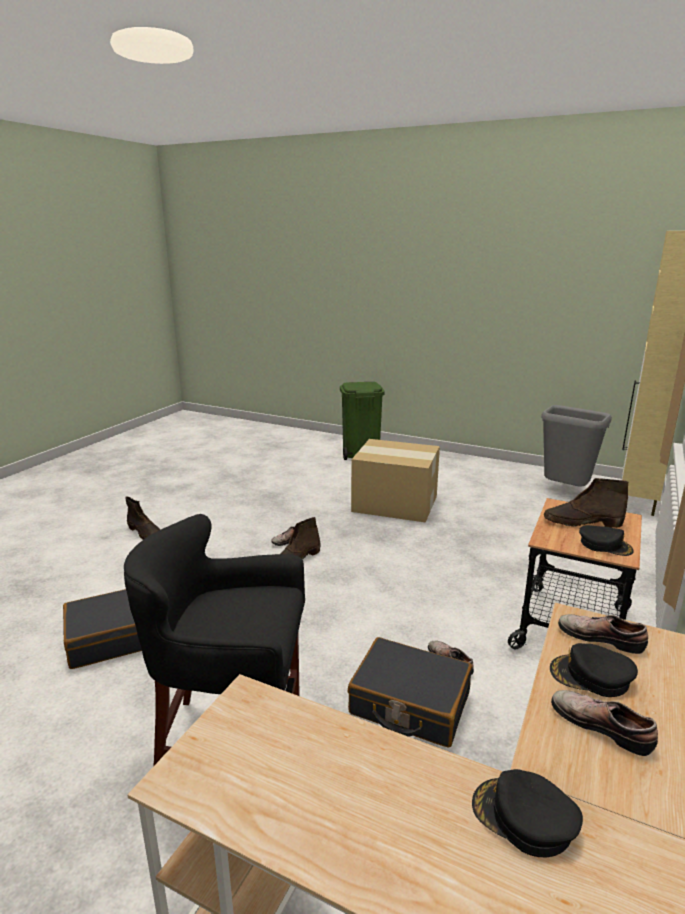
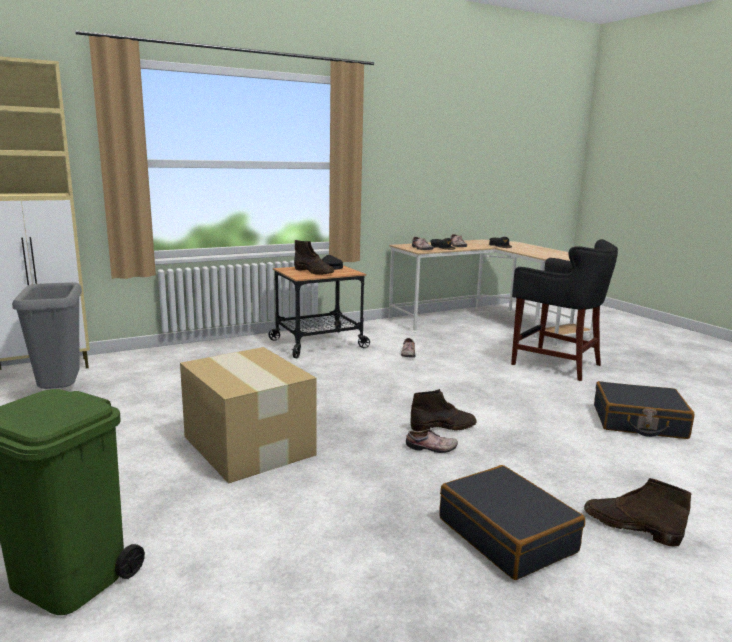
camera: 145 degrees left, 5 degrees down
(146, 533) = (629, 527): brown boot -> brown boot turned 45 degrees counterclockwise
(409, 704) = (451, 350): black suitcase -> black suitcase (507, 535)

